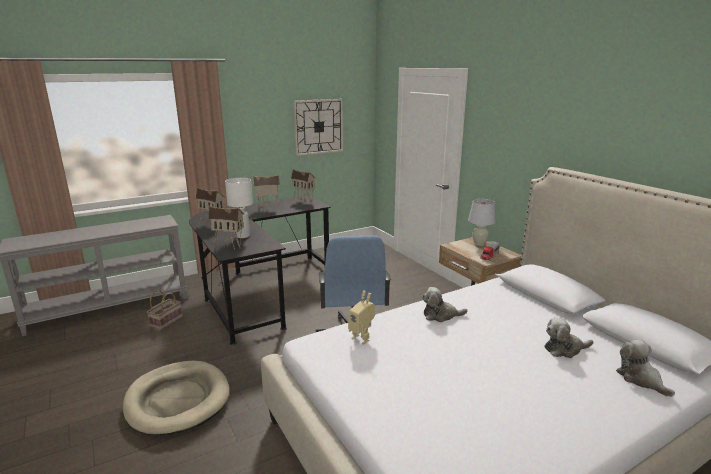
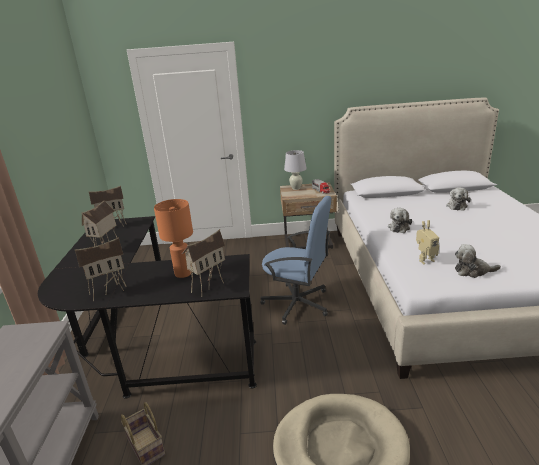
camera: 60 degrees left, 5 degrees up
(242, 236) = (183, 273): white table lamp -> orange table lamp
(318, 126) = (62, 135): wall clock -> none
(640, 379) = (491, 198): plush toy -> plush toy (472, 271)

